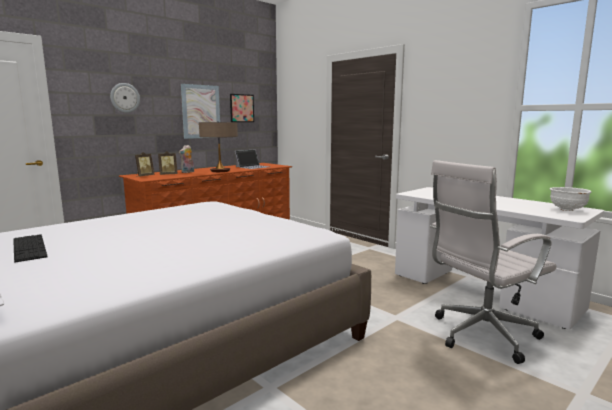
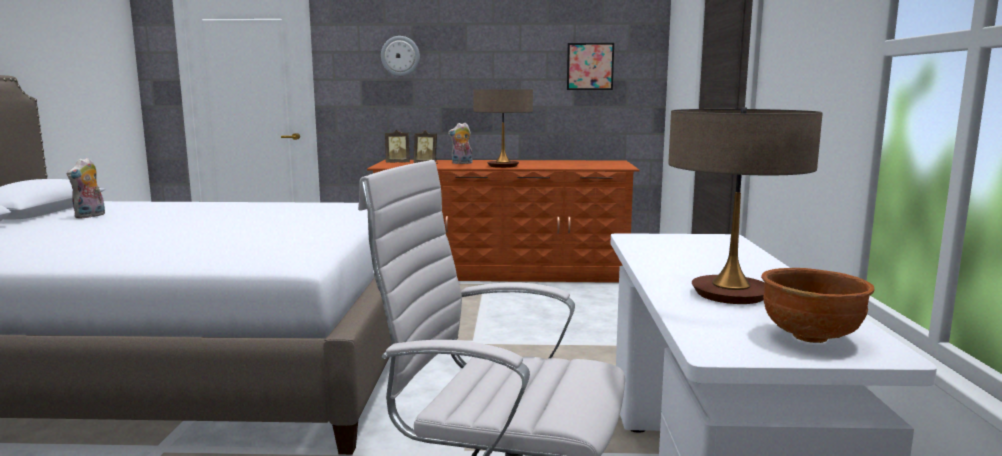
camera: 45 degrees right, 0 degrees up
(29, 247) = (90, 216): keyboard -> plush toy
(201, 111) = (513, 73): picture -> none
(253, 167) = (575, 165): laptop -> none
(510, 204) = (730, 294): none -> table lamp
(567, 210) = (811, 337): white bowl -> brown bowl

